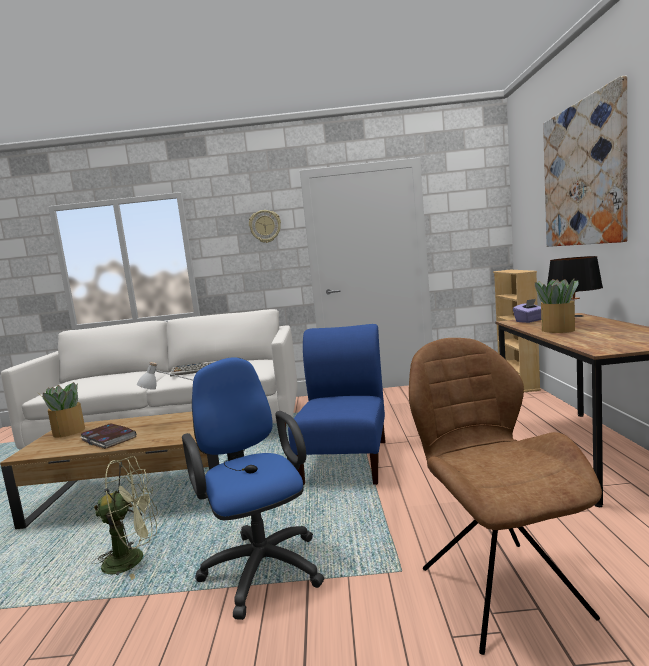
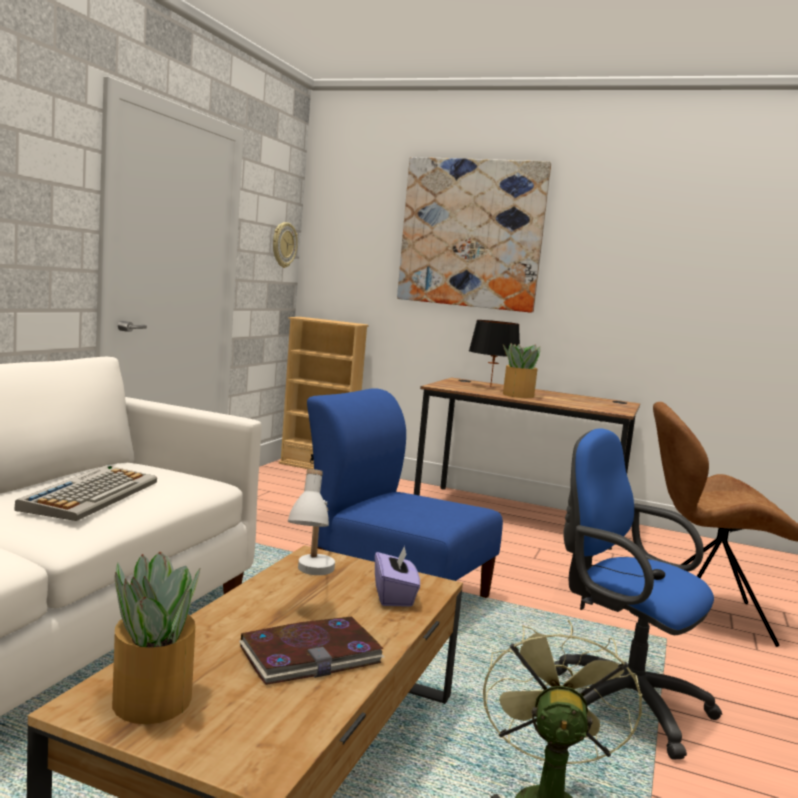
camera: 70 degrees left, 0 degrees up
(261, 565) = (619, 701): blue office chair -> blue office chair turned 45 degrees clockwise
(265, 226) = (38, 168): wall clock -> wall clock (283, 245)
(529, 321) = (451, 385): purple tissue box -> purple tissue box (394, 596)

